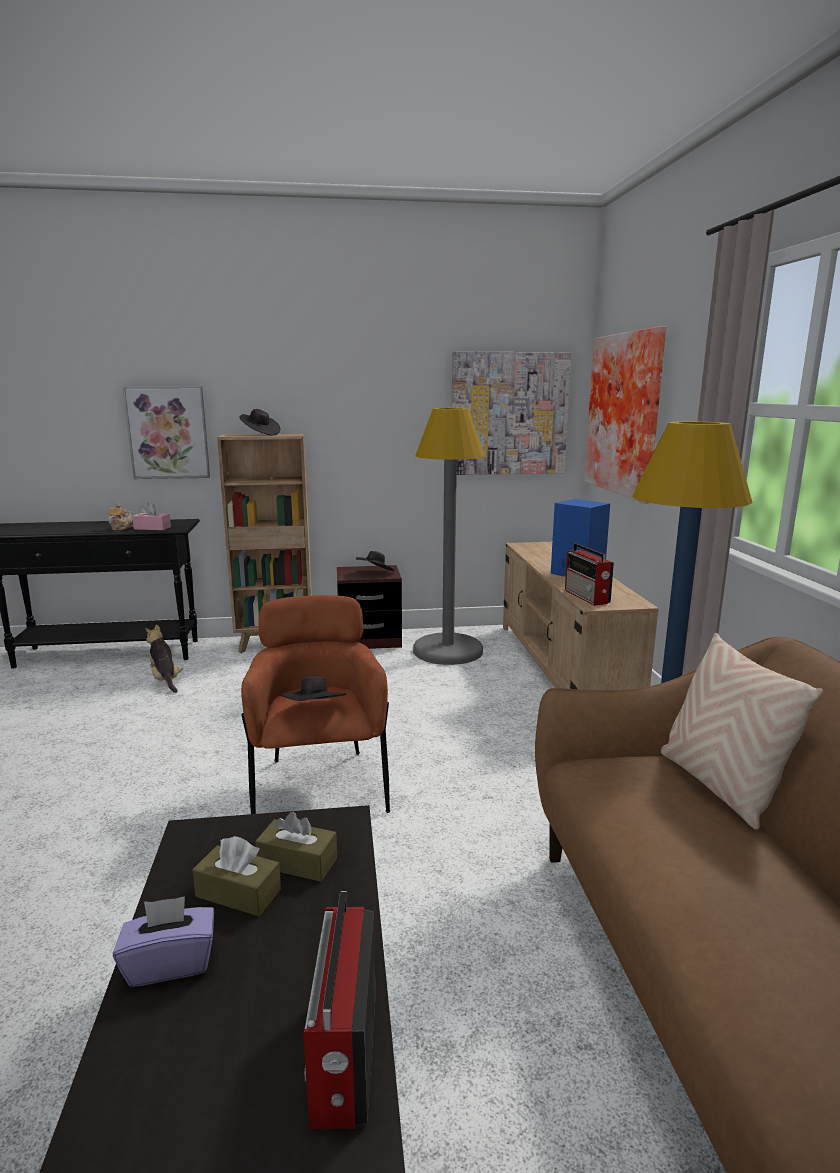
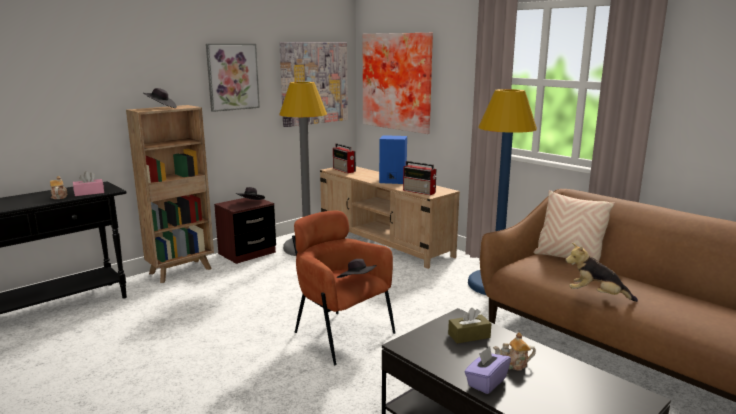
camera: 35 degrees left, 0 degrees up
(165, 680) = (132, 314): plush toy -> plush toy (596, 295)
(168, 432) = (75, 111): picture -> picture (232, 77)
(238, 893) = (467, 354): brown tissue box -> none
(265, 953) = (513, 364): none -> teapot
(343, 1056) = (586, 375): radio -> radio (344, 170)

